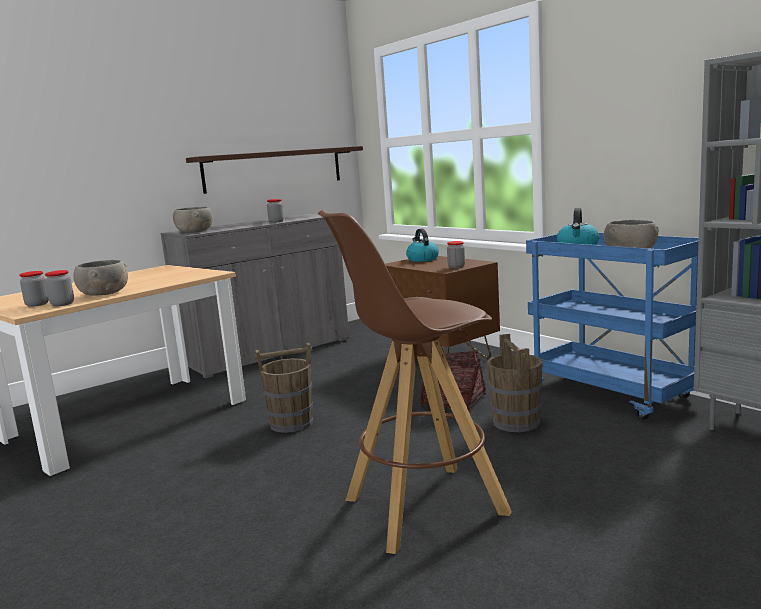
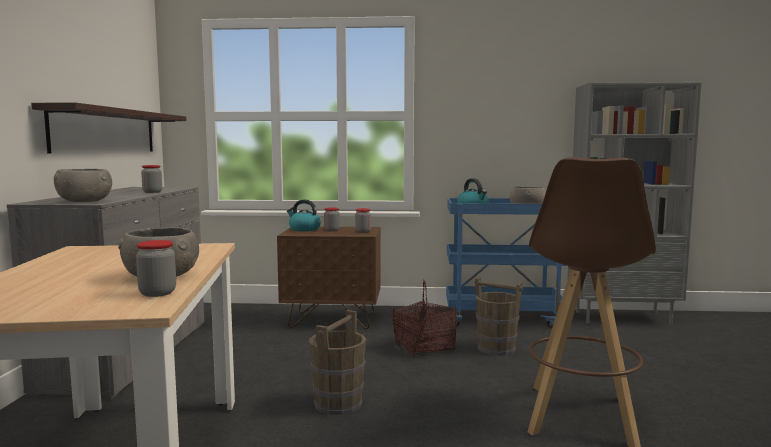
camera: 50 degrees left, 5 degrees down
(37, 304) = (103, 300): jar -> jar (332, 230)

